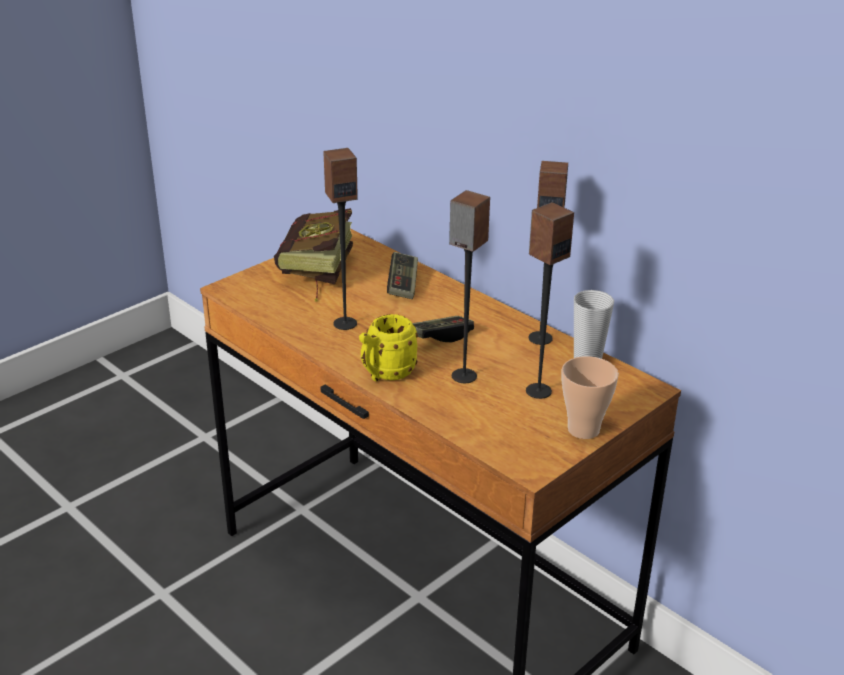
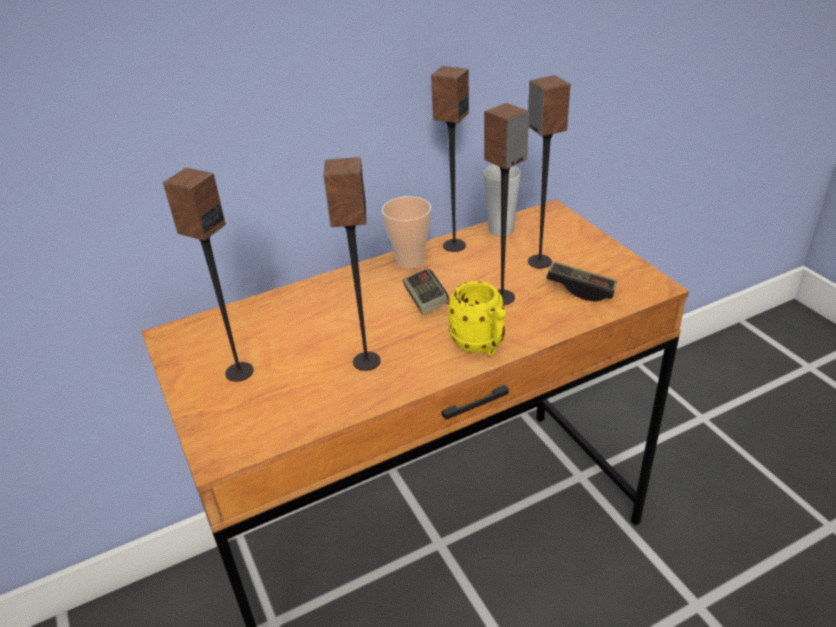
camera: 70 degrees left, 5 degrees up
(314, 274) = (239, 372): book -> speaker
(403, 285) = (308, 309): game controller -> game controller (580, 290)
(583, 429) = (603, 250): cup -> cup (410, 261)

